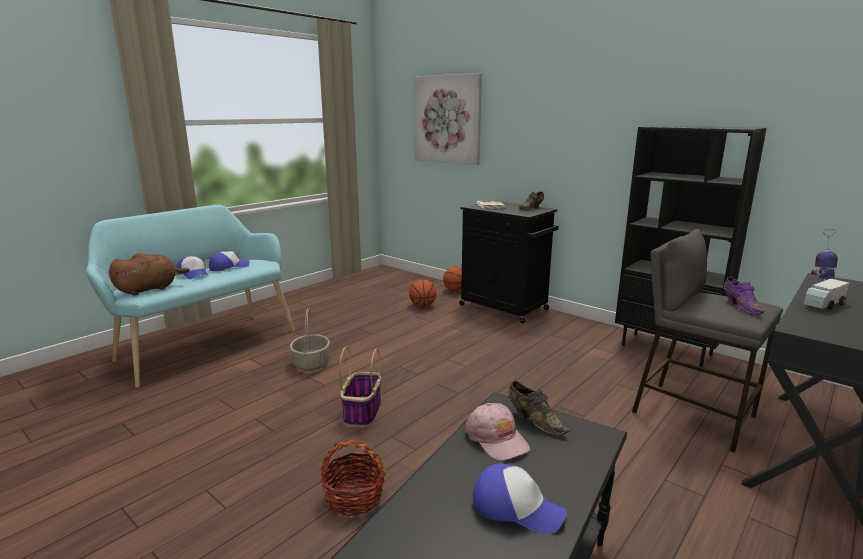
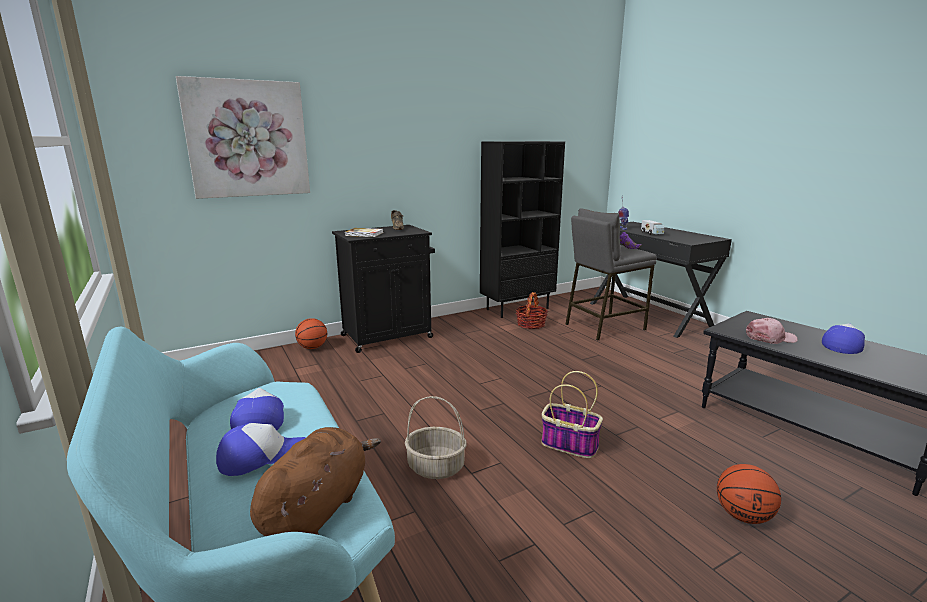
camera: 70 degrees left, 0 degrees up
(149, 289) = (317, 509): brown plush toy -> brown plush toy turned 45 degrees clockwise
(354, 497) = (708, 466): basket -> basket (531, 324)
(423, 306) = (334, 371): basketball -> basketball (743, 515)
(534, 421) = (743, 326): brown shoe -> none

